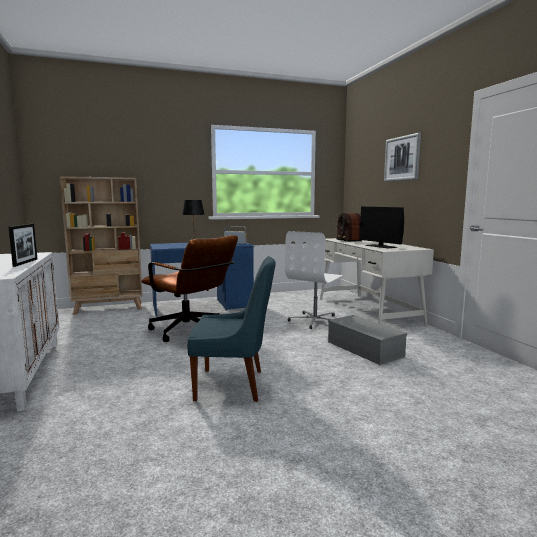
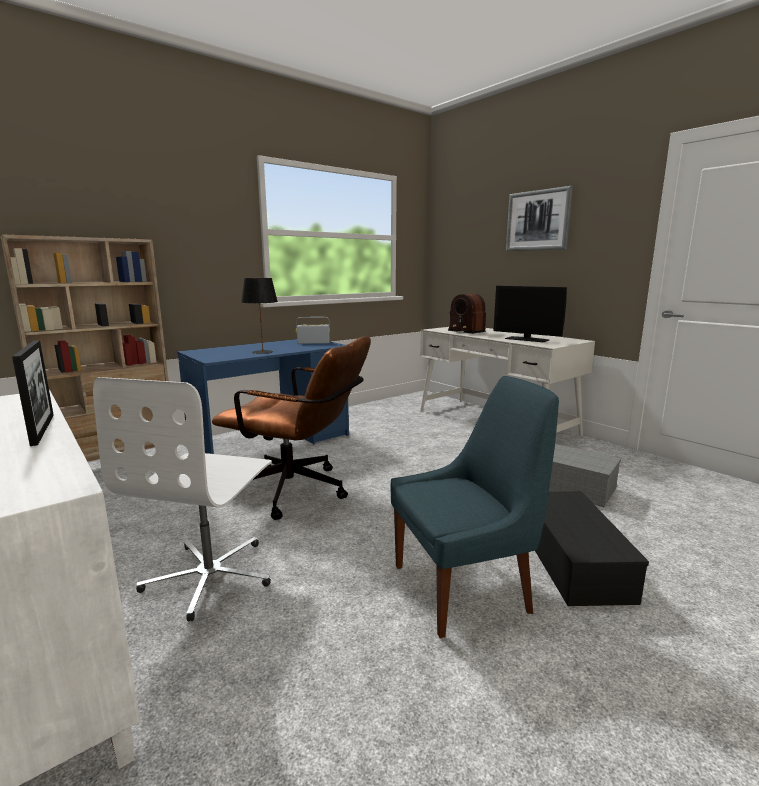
camera: 20 degrees left, 5 degrees up
(315, 321) = (451, 446): white office chair -> white office chair (211, 576)
(316, 386) = (575, 562): none -> black storage box

